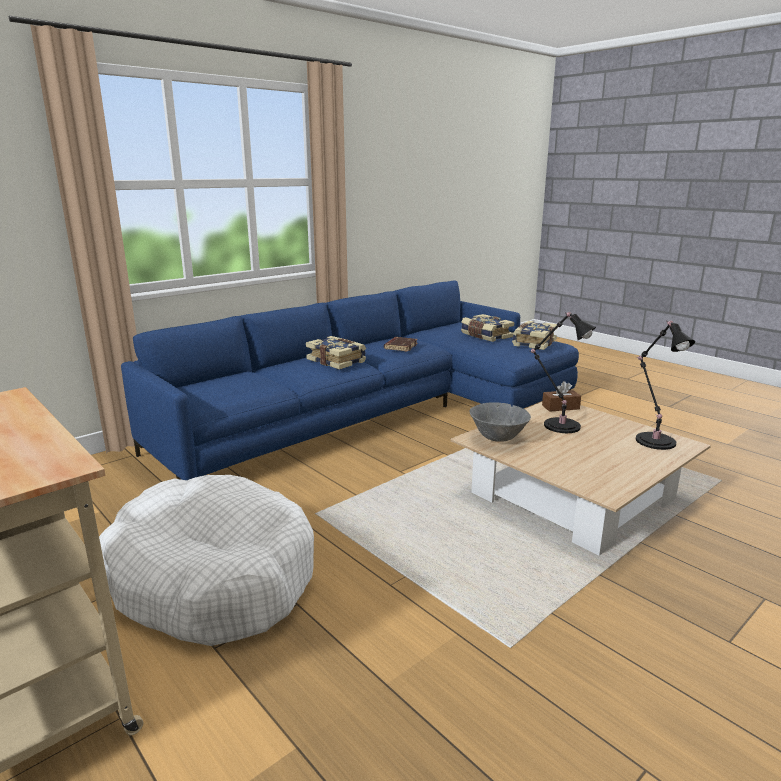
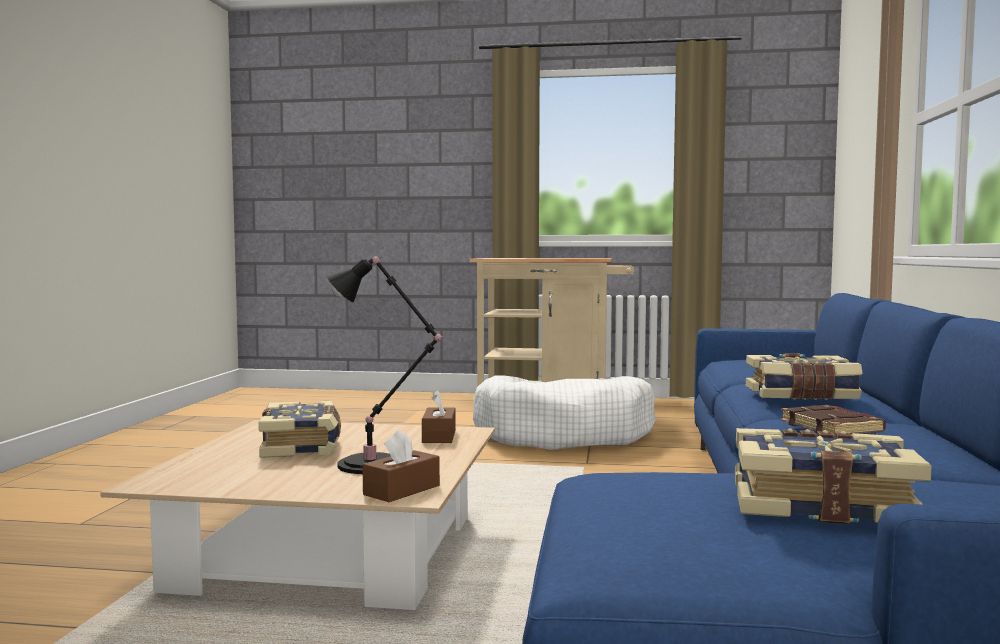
camera: 140 degrees right, 15 degrees down
(497, 439) = (439, 436): grey bowl -> brown tissue box
(533, 343) = (646, 519): book -> book (303, 446)
(653, 440) = (207, 477): black table lamp -> none

